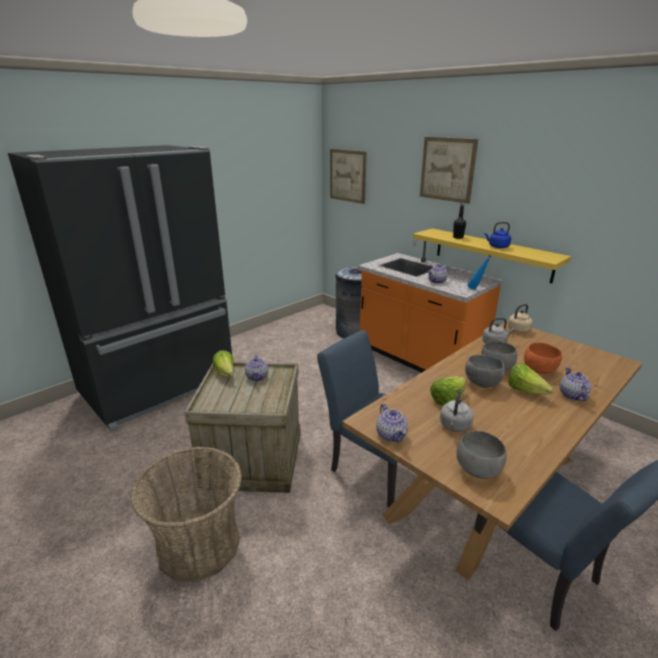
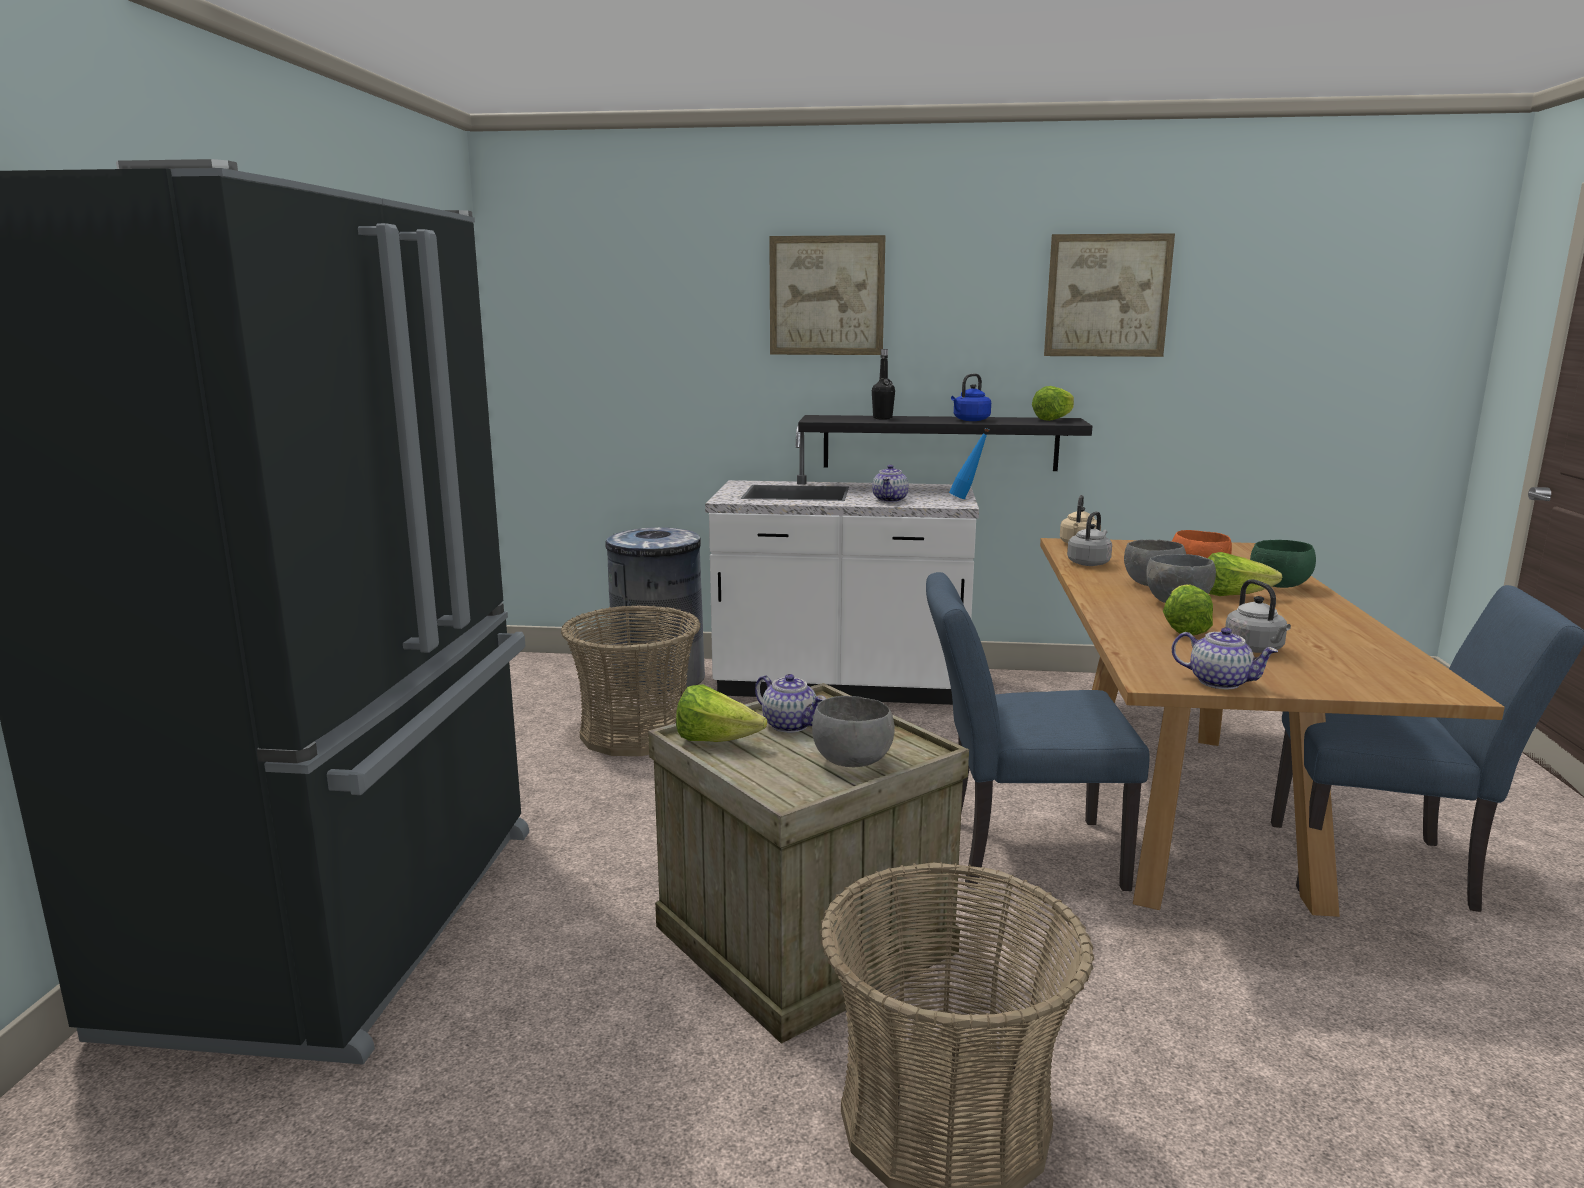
camera: 40 degrees left, 10 degrees down
(315, 353) = (636, 733): none -> basket
(347, 176) = (568, 332): picture -> picture (1107, 296)
(418, 360) = (841, 687): orange counter -> white counter
(477, 469) = (1371, 676): grey bowl -> grey bowl (850, 761)
(492, 254) = (940, 442): yellow shelf -> black shelf
(547, 254) = (1053, 419): none -> lettuce
(572, 395) = (1279, 586): teapot -> green bowl

